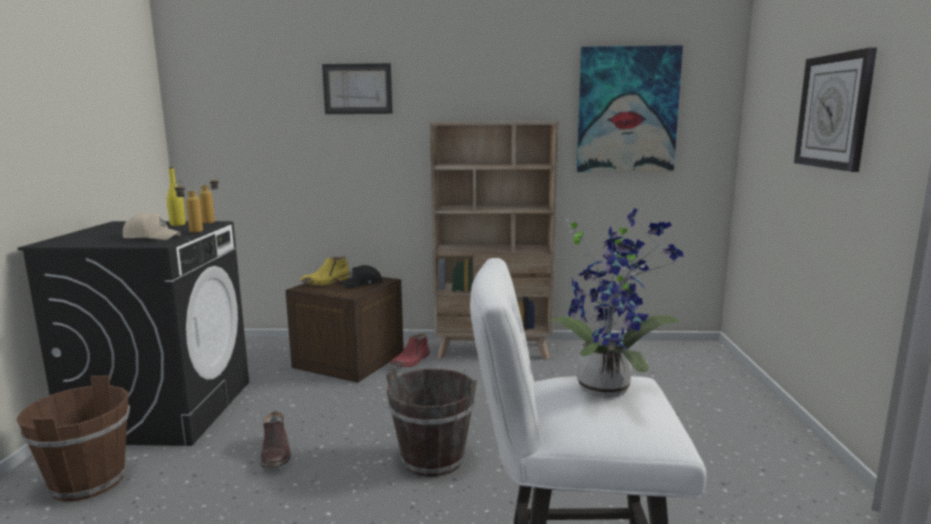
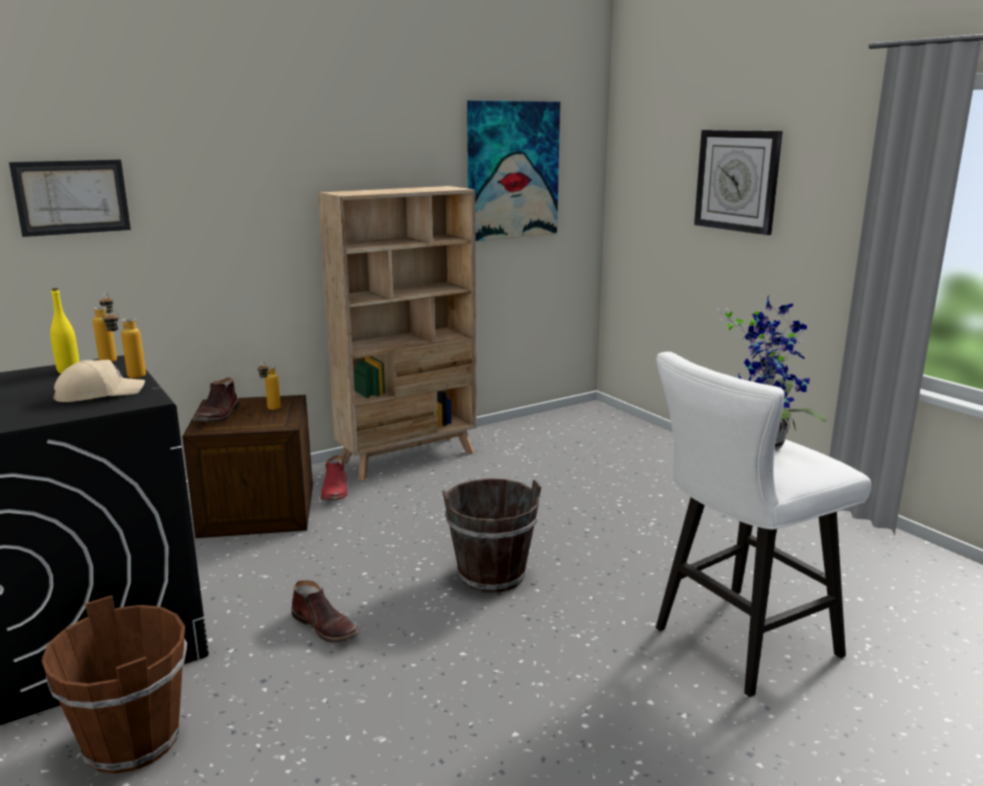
camera: 35 degrees left, 5 degrees up
(327, 281) = (218, 415): yellow boot -> brown boot
(357, 89) = (211, 150): picture -> picture (72, 197)
(361, 284) = (270, 409): black cap -> bottle

